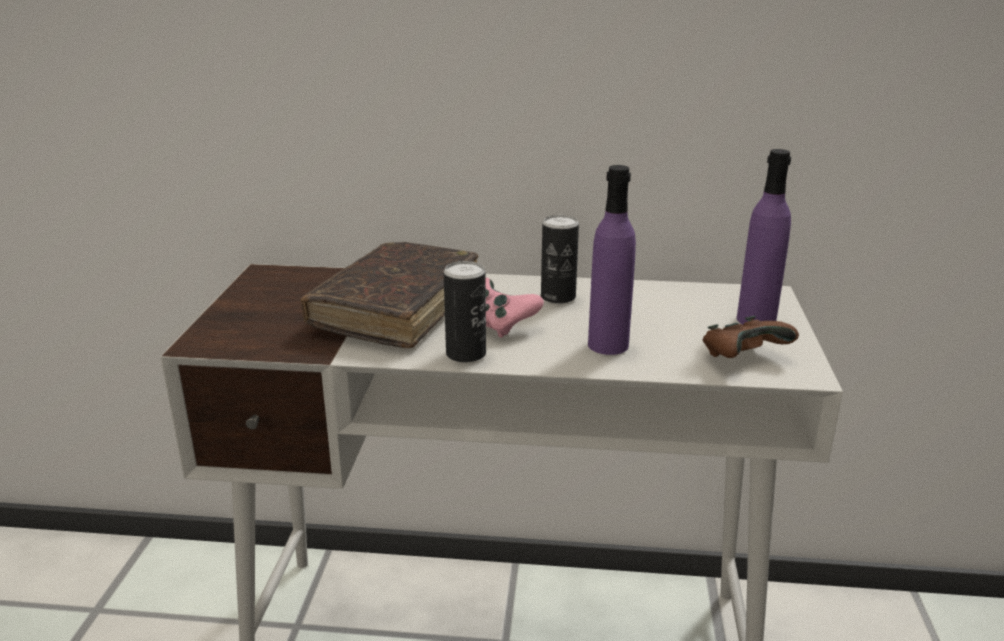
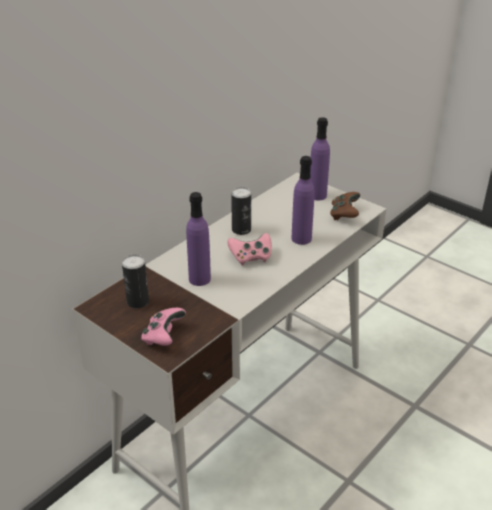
camera: 55 degrees left, 10 degrees up
(238, 327) = (163, 336): none -> pink game controller
(396, 308) = (199, 279): brown book -> purple bottle
(466, 354) = (270, 277): can -> can (138, 301)

